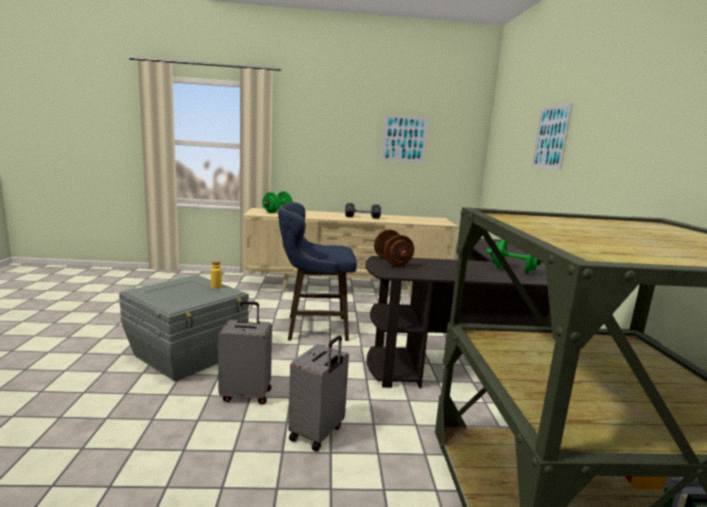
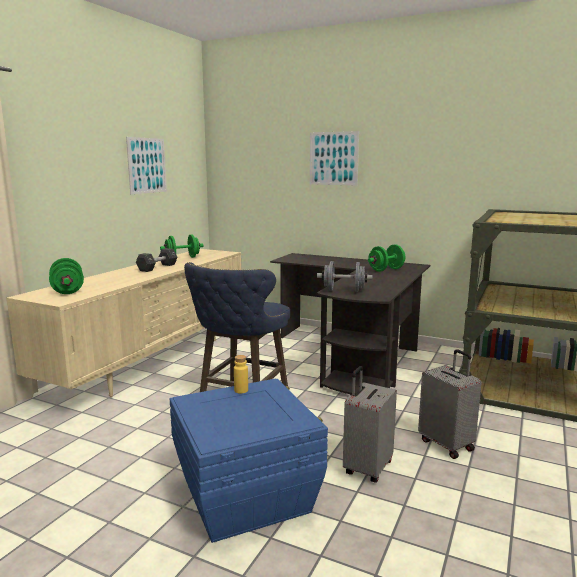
camera: 60 degrees left, 0 degrees up
(188, 355) = (246, 495): grey storage box -> blue storage box
(392, 262) = (344, 290): brown dumbbell -> grey dumbbell
(403, 218) = (182, 258): none -> green dumbbell

